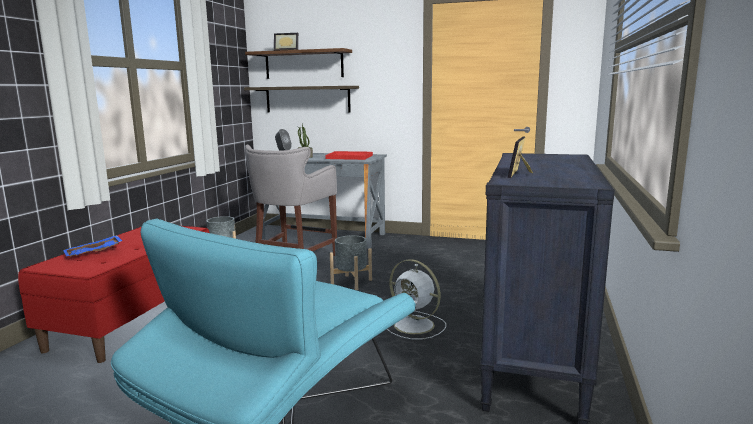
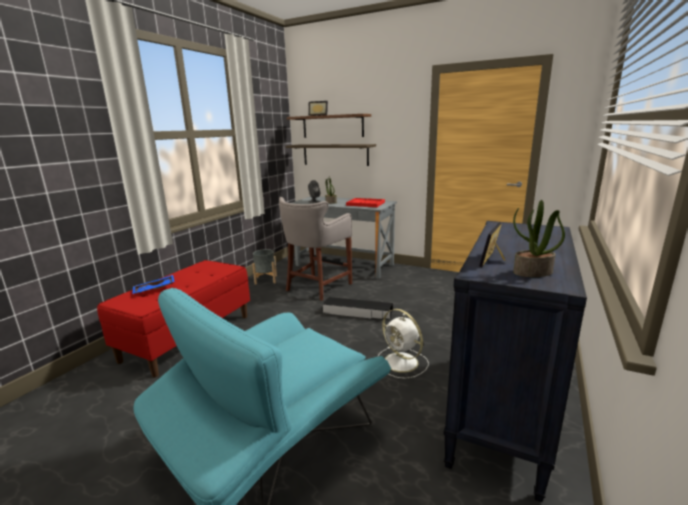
camera: 10 degrees right, 5 degrees up
(351, 282) = (358, 312): grey planter -> black storage box
(561, 179) = (532, 272): none -> potted plant

